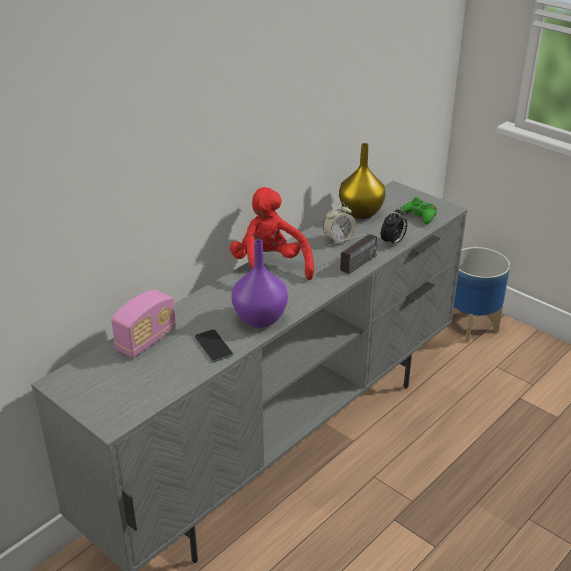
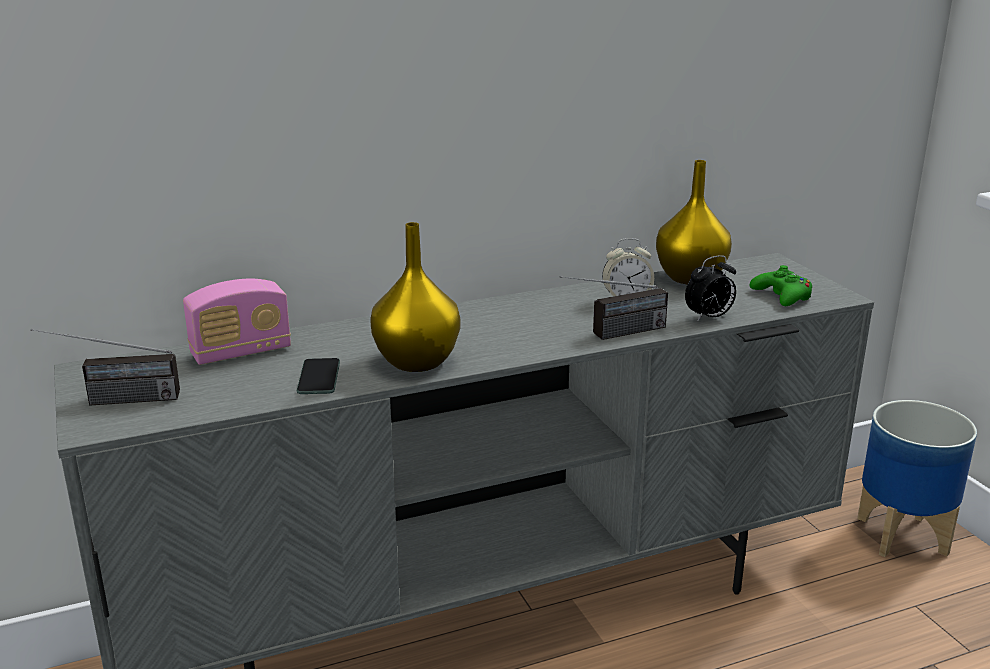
camera: 25 degrees right, 10 degrees down
(102, 400) = (110, 400): none -> radio
(261, 319) = (417, 362): purple vase -> yellow vase
(270, 268) = (491, 312): red plush toy -> none

